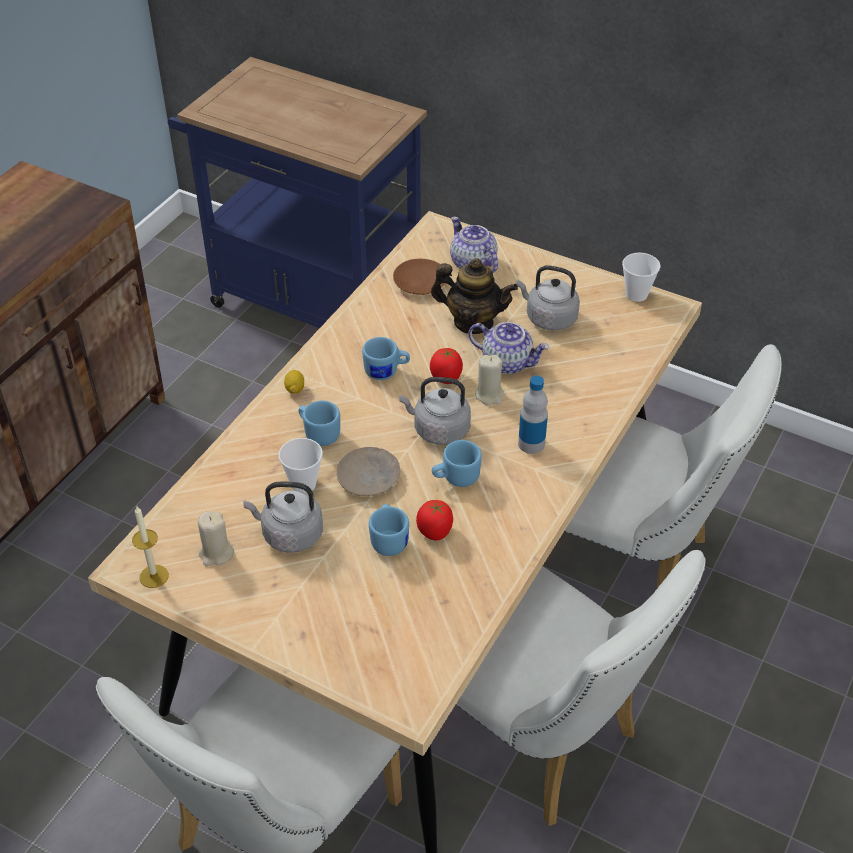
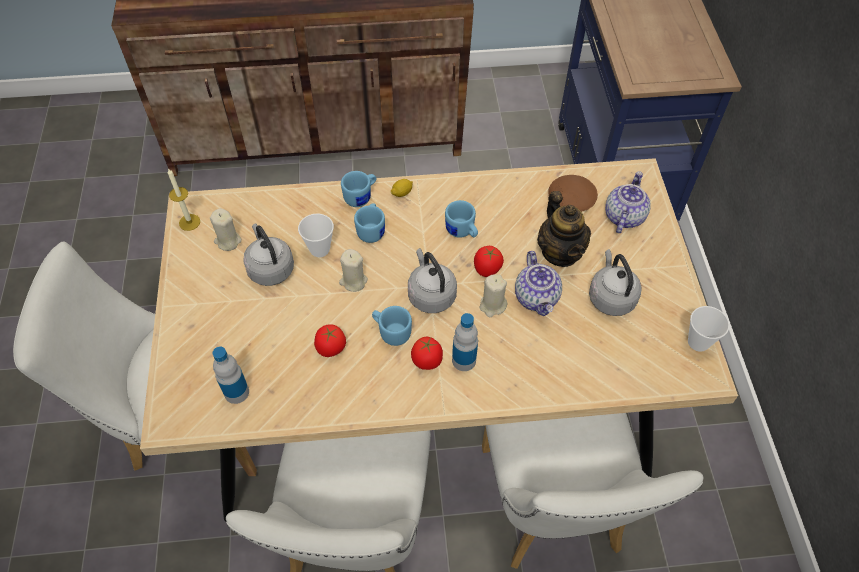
camera: 55 degrees right, 10 degrees up
(369, 477) = (353, 281): beige plate -> beige candle
(389, 539) = (305, 326): blue mug -> blue mug (361, 197)
(422, 630) = (236, 392): none -> bottle
(510, 469) = (427, 361): none -> tomato

